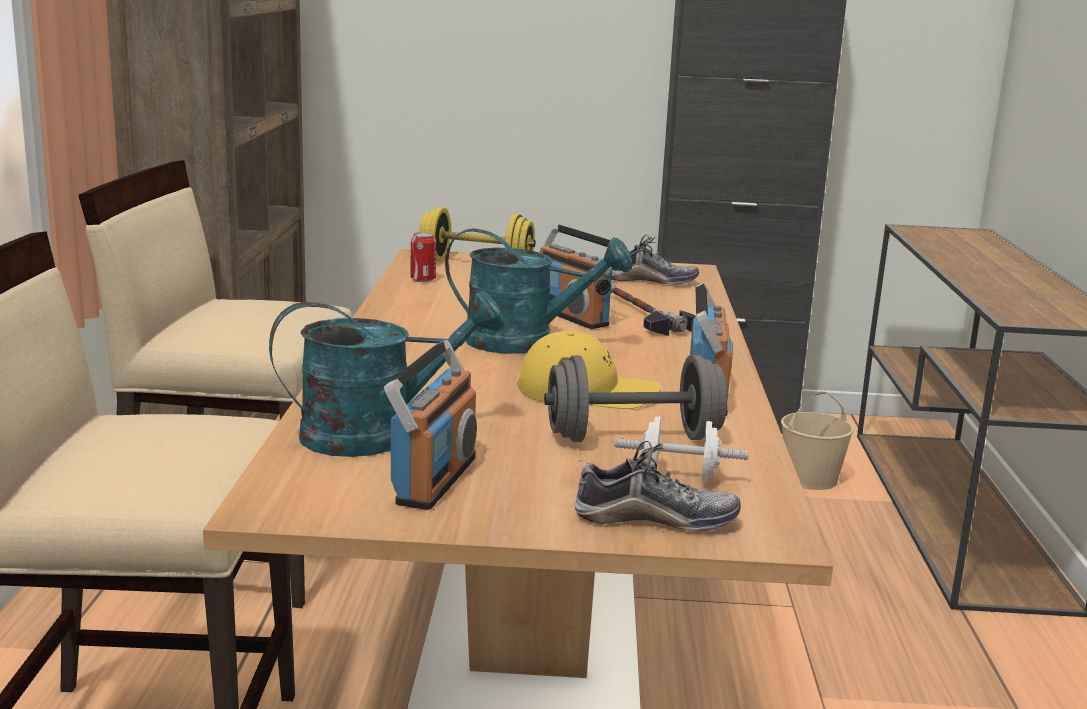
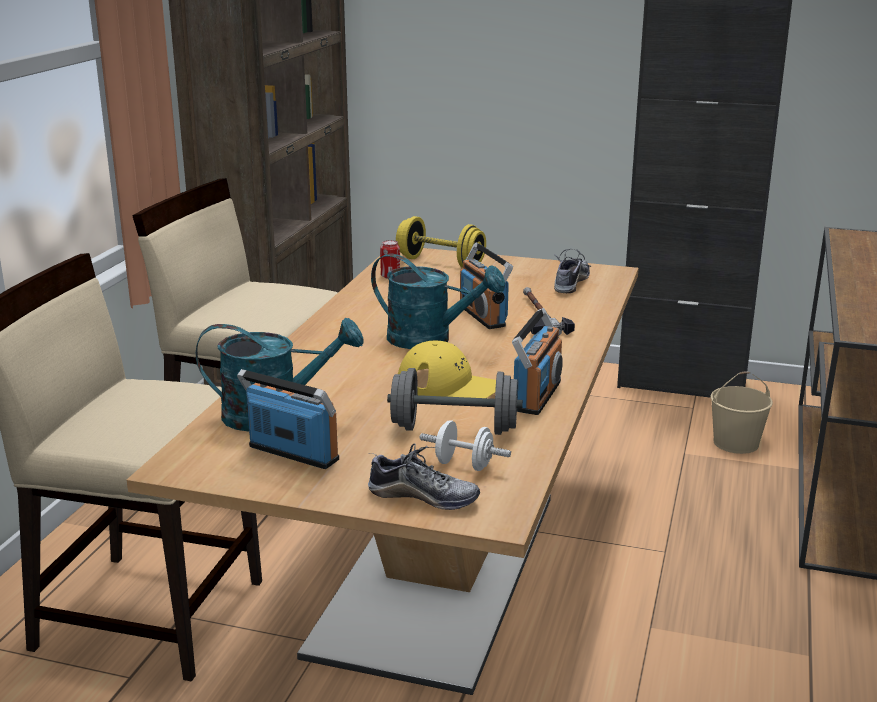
camera: 15 degrees right, 5 degrees up
(434, 480) = (292, 454): radio -> radio turned 90 degrees counterclockwise
(650, 281) = (570, 283): shoe -> shoe turned 90 degrees counterclockwise

